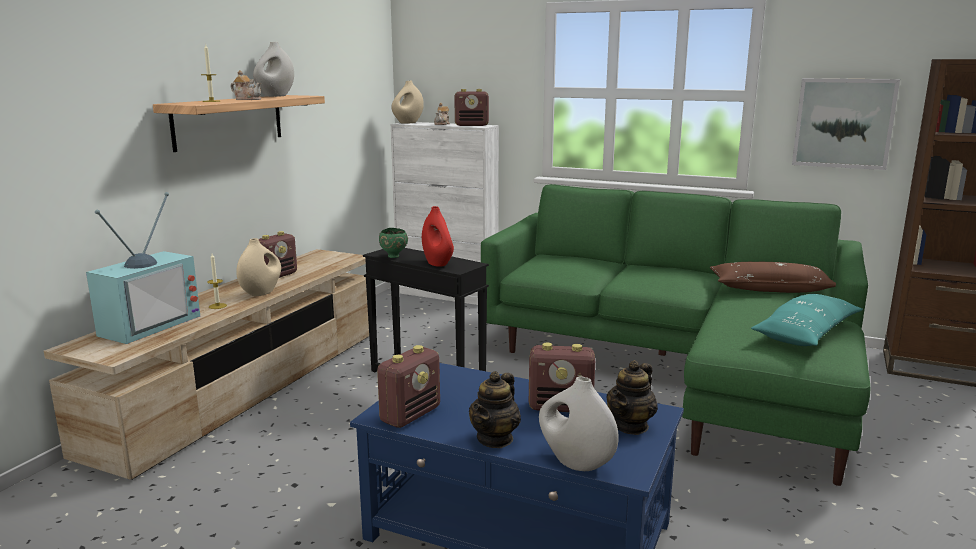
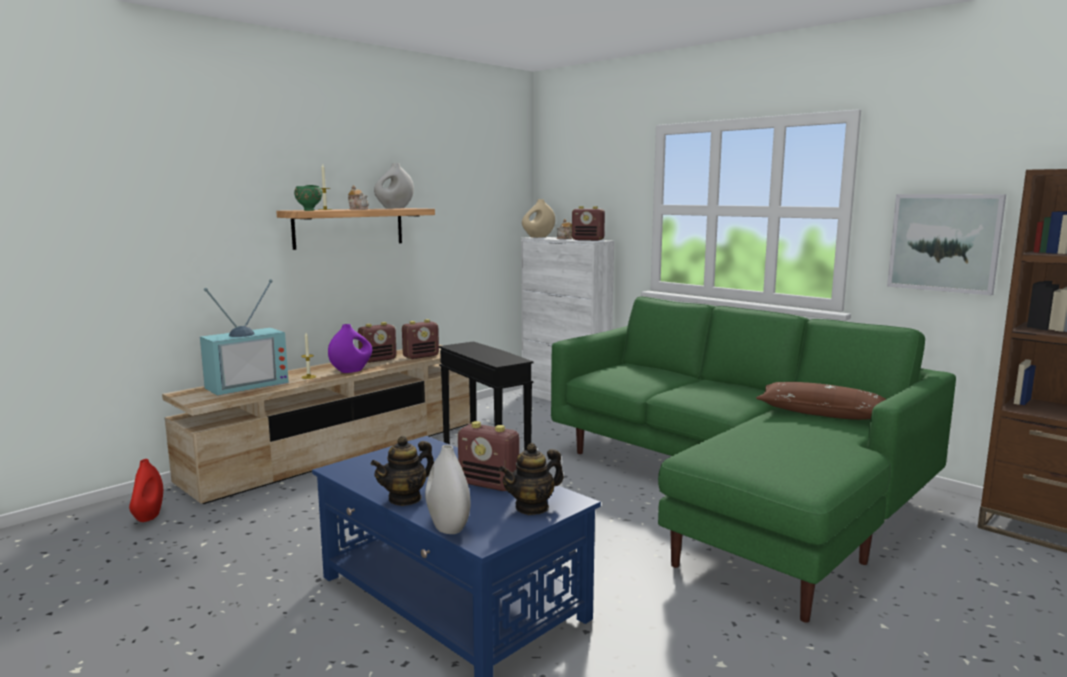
camera: 20 degrees right, 5 degrees down
(261, 292) = (351, 370): beige vase -> purple vase
(394, 256) = (461, 349): green bowl -> green bowl (309, 210)
(410, 415) = (361, 471): radio -> radio (421, 356)
(438, 263) = (490, 357): red vase -> red vase (149, 516)
(806, 333) = (805, 455): turquoise pillow -> none

